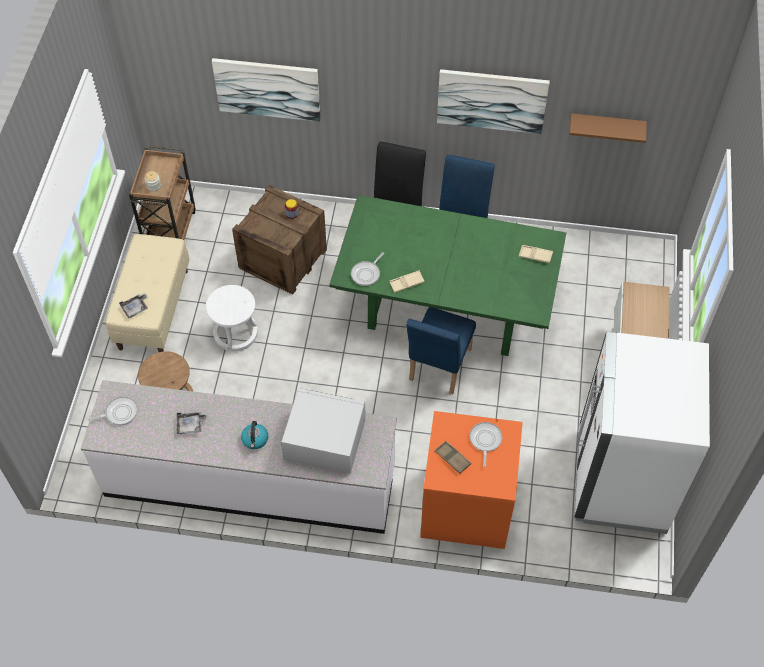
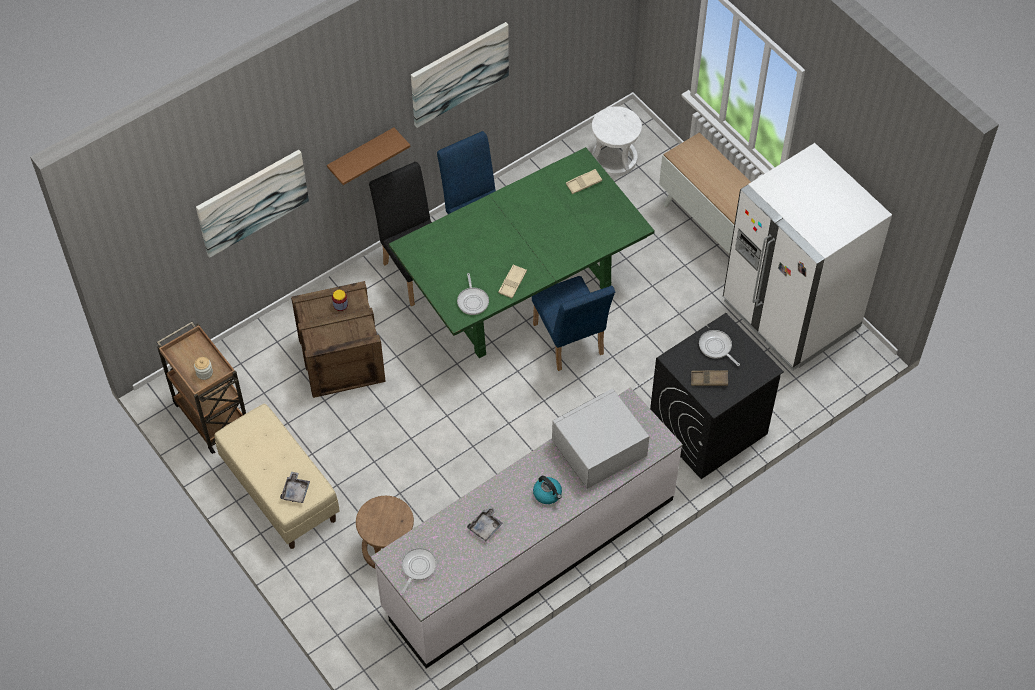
camera: 45 degrees left, 0 degrees up
(235, 333) = (375, 452): white stool -> white stool (614, 159)
(465, 507) = (707, 428): orange washing machine -> black washing machine
(606, 126) = (559, 32): brown shelf -> brown shelf (361, 155)

